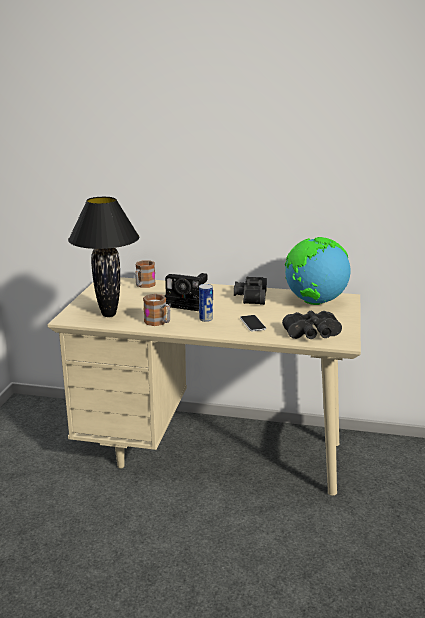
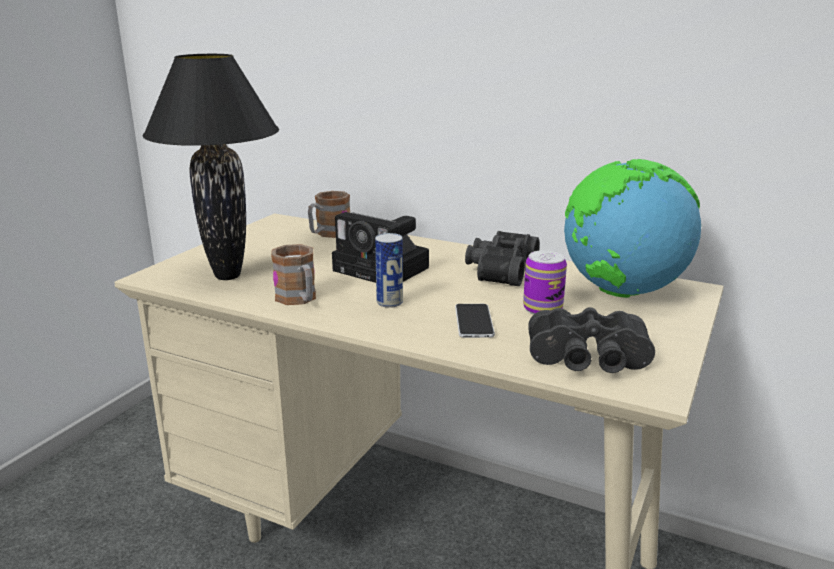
camera: 15 degrees right, 0 degrees up
(281, 314) = (542, 309): none -> can

